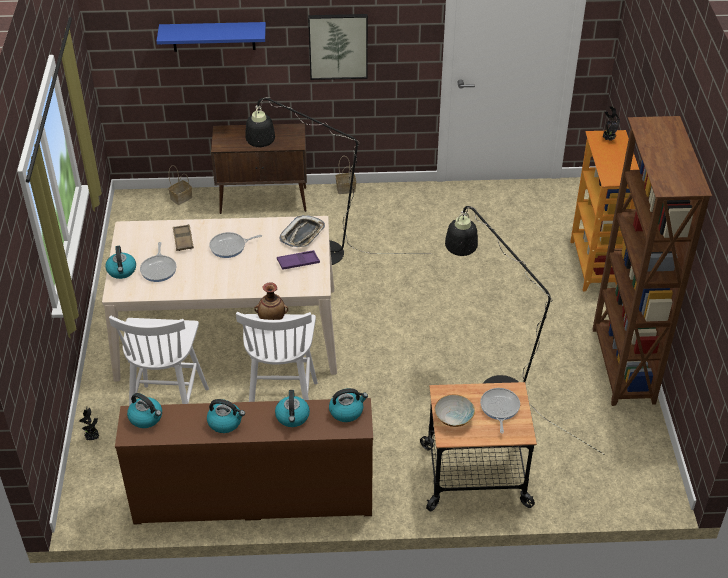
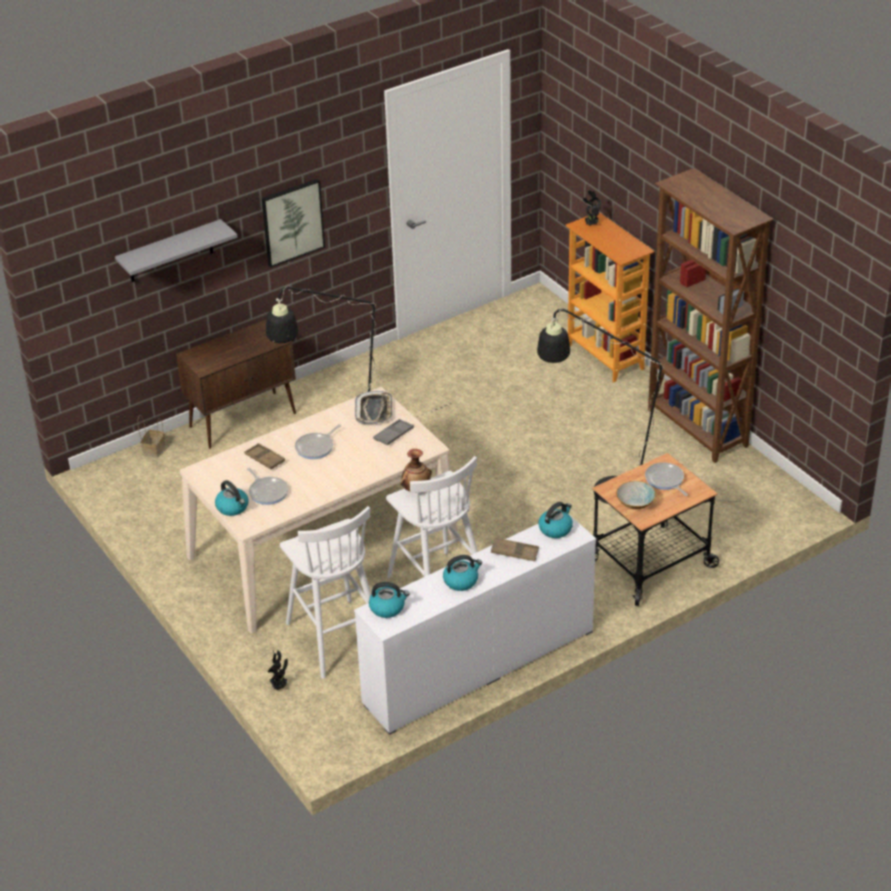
camera: 30 degrees left, 5 degrees down
(213, 36) = (170, 252): blue shelf -> grey shelf
(253, 499) = (478, 666): brown dresser -> white dresser
(292, 417) = (514, 552): kettle -> brown tray
(298, 262) = (393, 435): purple tray -> grey tray
(345, 189) = (315, 379): basket -> none

